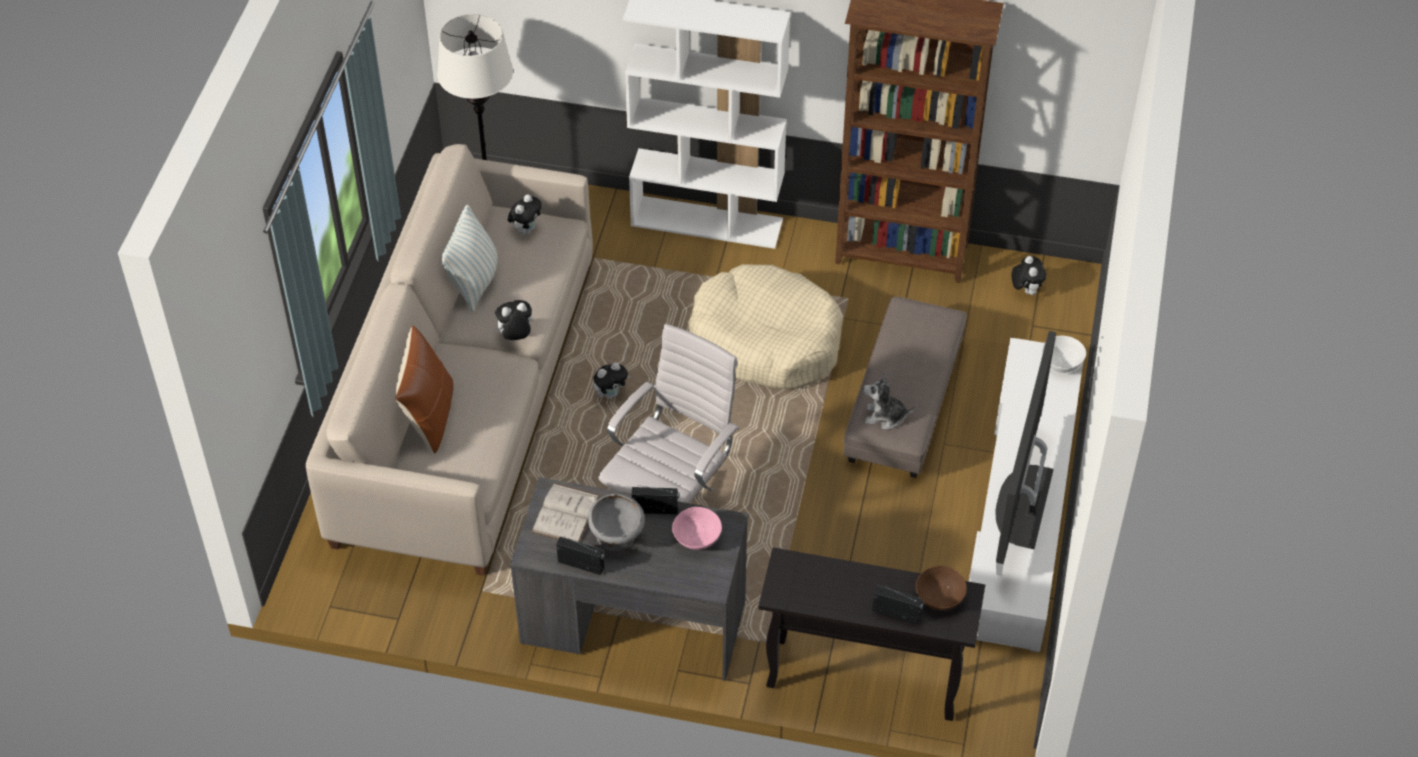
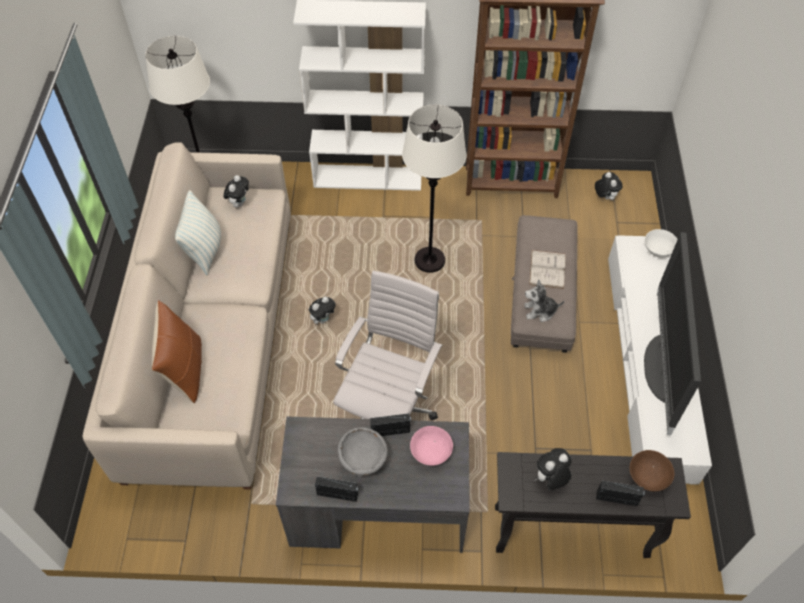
camera: 10 degrees left, 5 degrees up
(515, 337) = (245, 291): plush toy -> plush toy (550, 479)
(565, 514) = (315, 447): white book -> white book (547, 269)
(766, 340) = (430, 260): beige dog bed -> white floor lamp

